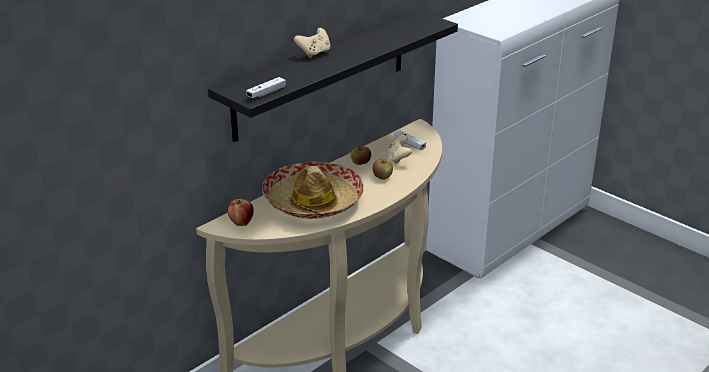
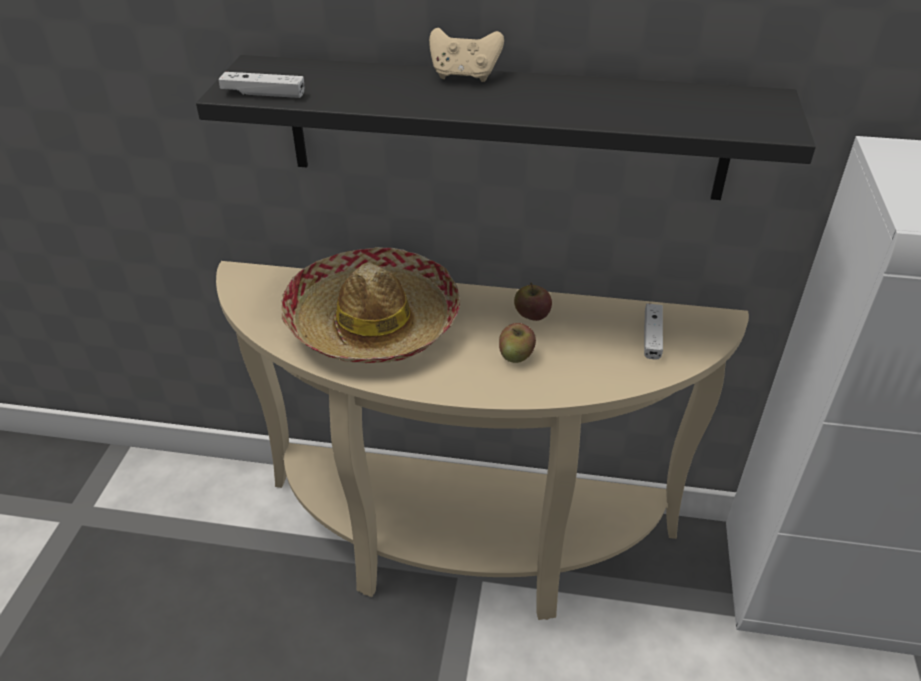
camera: 55 degrees right, 10 degrees up
(241, 223) = (261, 288): apple -> none
(399, 159) = (590, 347): beige game controller -> none

